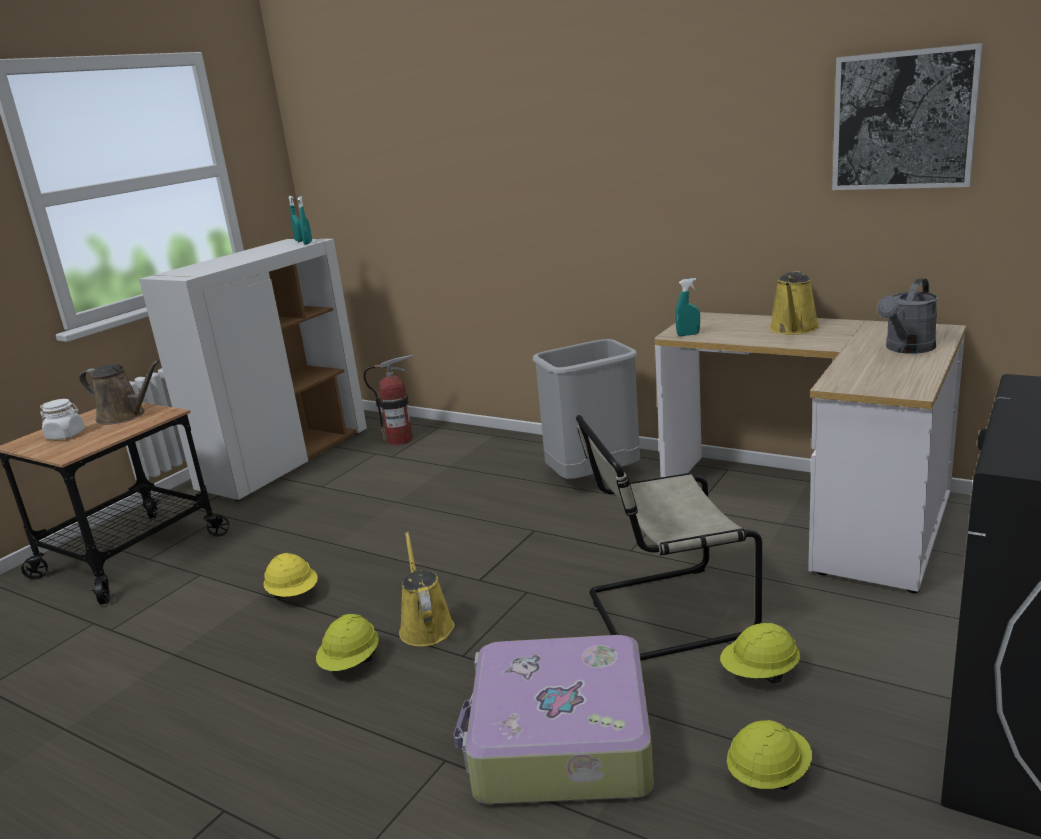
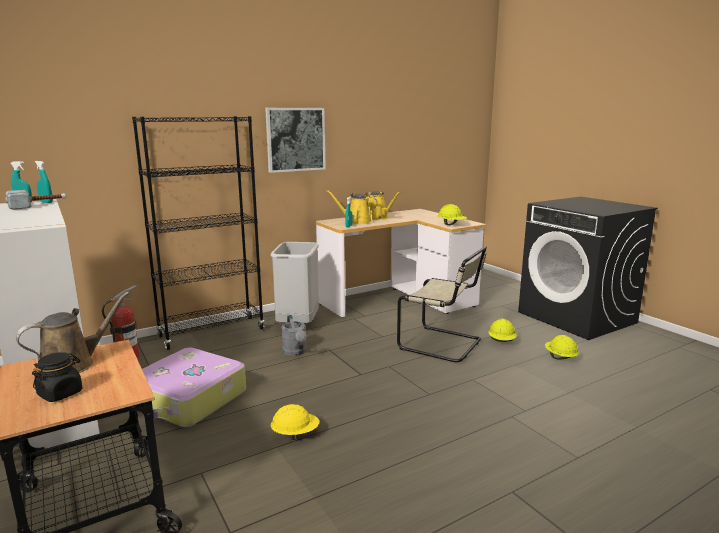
camera: 65 degrees left, 5 degrees down
(66, 435) = (60, 393): white jar -> black jar
(286, 247) = (38, 206): none -> hammer
(351, 663) = (403, 427): yellow hard hat -> yellow hard hat (451, 224)
(425, 626) = (389, 398): yellow watering can -> yellow watering can (356, 221)
(504, 446) = (212, 333): none -> black bookcase
(559, 741) = (516, 387): suitcase -> suitcase (188, 399)
(663, 614) = (443, 345): beige chair -> beige chair turned 75 degrees counterclockwise
(903, 120) = (398, 124): picture -> picture (295, 139)
(906, 349) = (431, 216): grey watering can -> grey watering can (295, 352)

